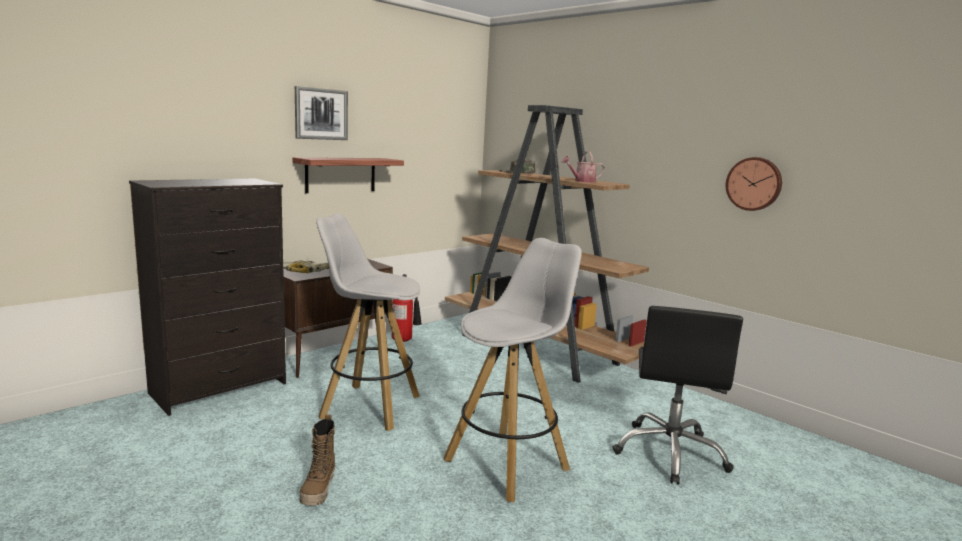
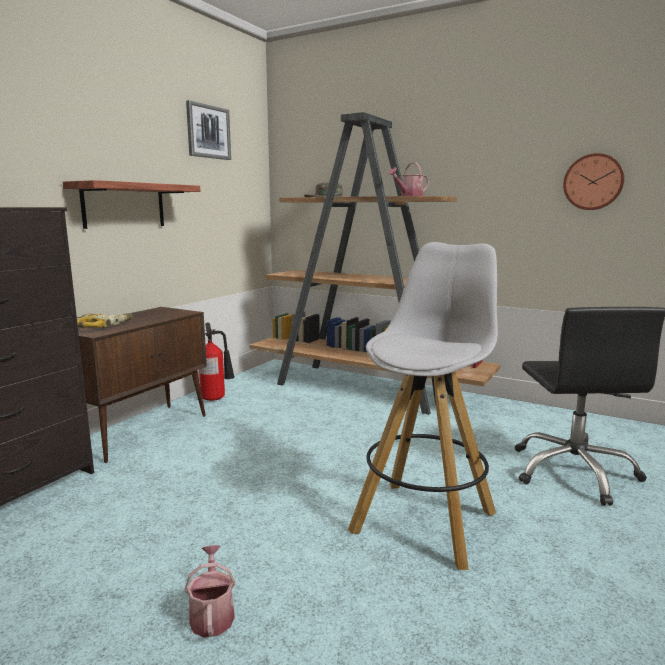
camera: 15 degrees left, 0 degrees up
(319, 489) = (212, 614): boot -> watering can
(321, 114) = (93, 127): picture -> picture (208, 132)
(369, 406) = (218, 482): white stool -> none

